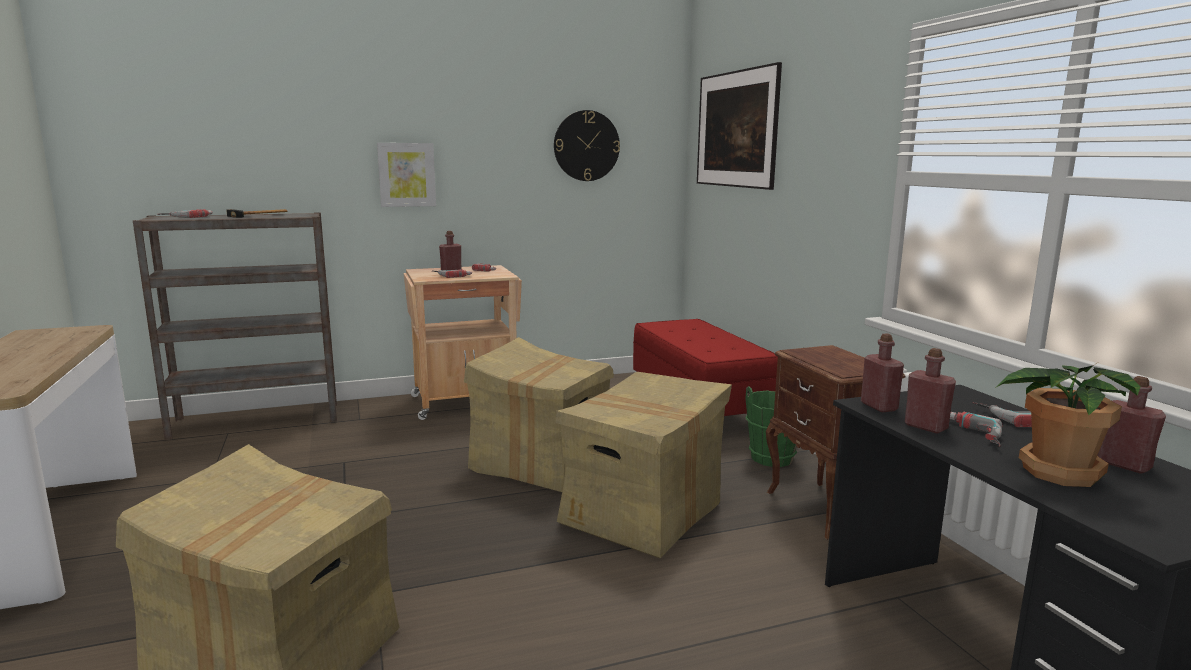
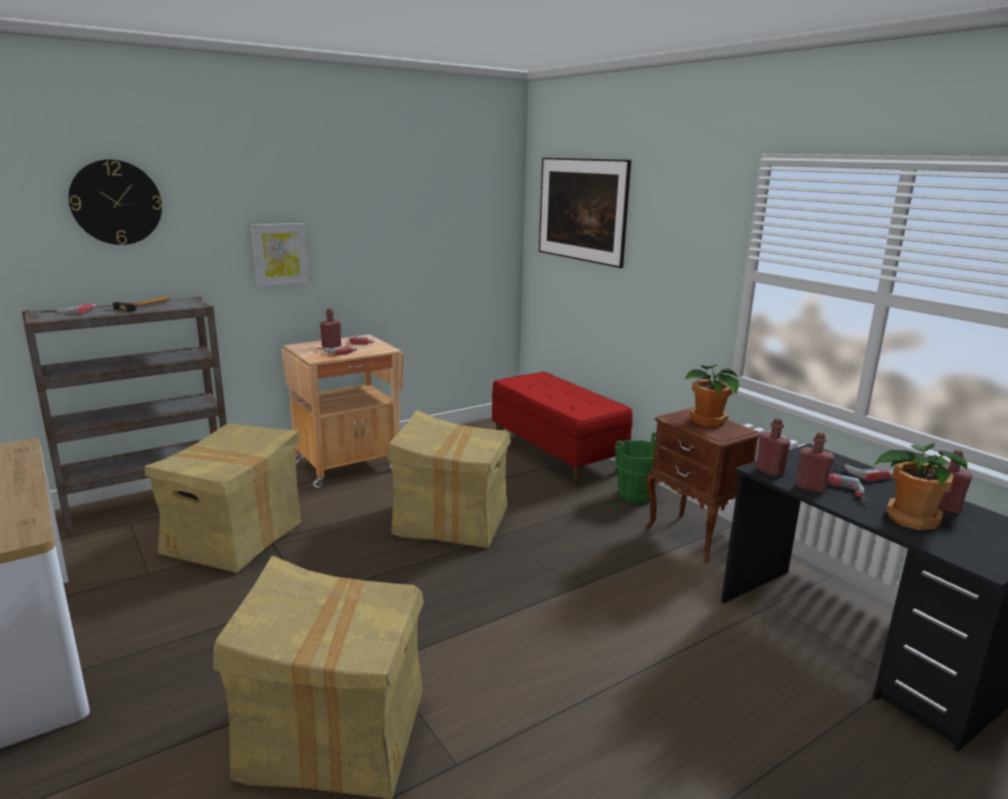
camera: 15 degrees left, 5 degrees up
(586, 146) = (441, 219): wall clock -> wall clock (116, 202)
(642, 514) = (560, 559): cardboard box -> cardboard box (234, 538)
(839, 358) = (708, 421): none -> potted plant

